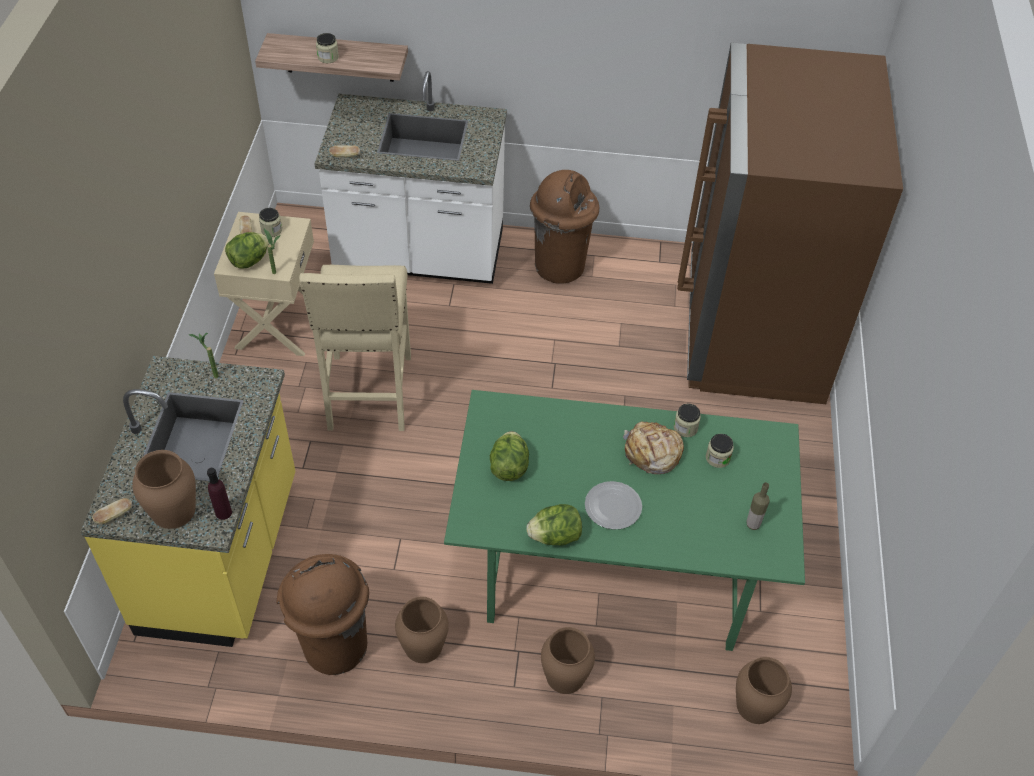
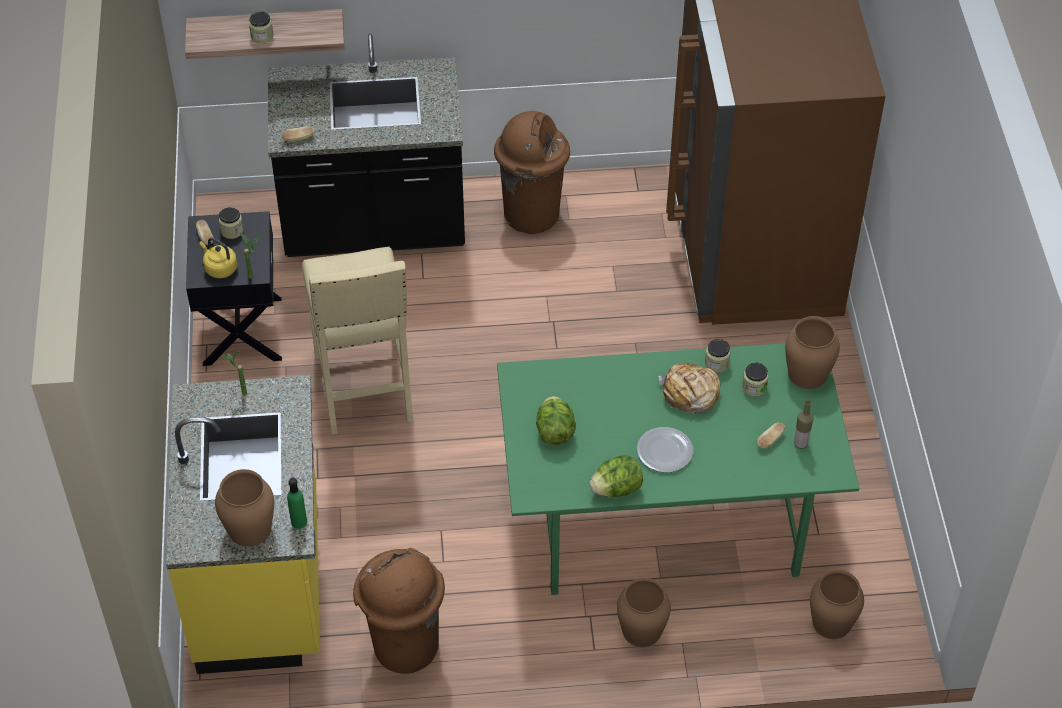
camera: 10 degrees left, 0 degrees up
(114, 515) = (194, 544): bread -> bread (770, 440)
(223, 512) = (299, 522): purple bottle -> green bottle
(249, 261) = (219, 268): lettuce -> yellow kettle
(277, 324) = (241, 331): beige nightstand -> black nightstand
(419, 255) = (374, 227): white counter -> black counter
(423, 645) = (493, 628): brown vase -> brown vase (807, 373)

